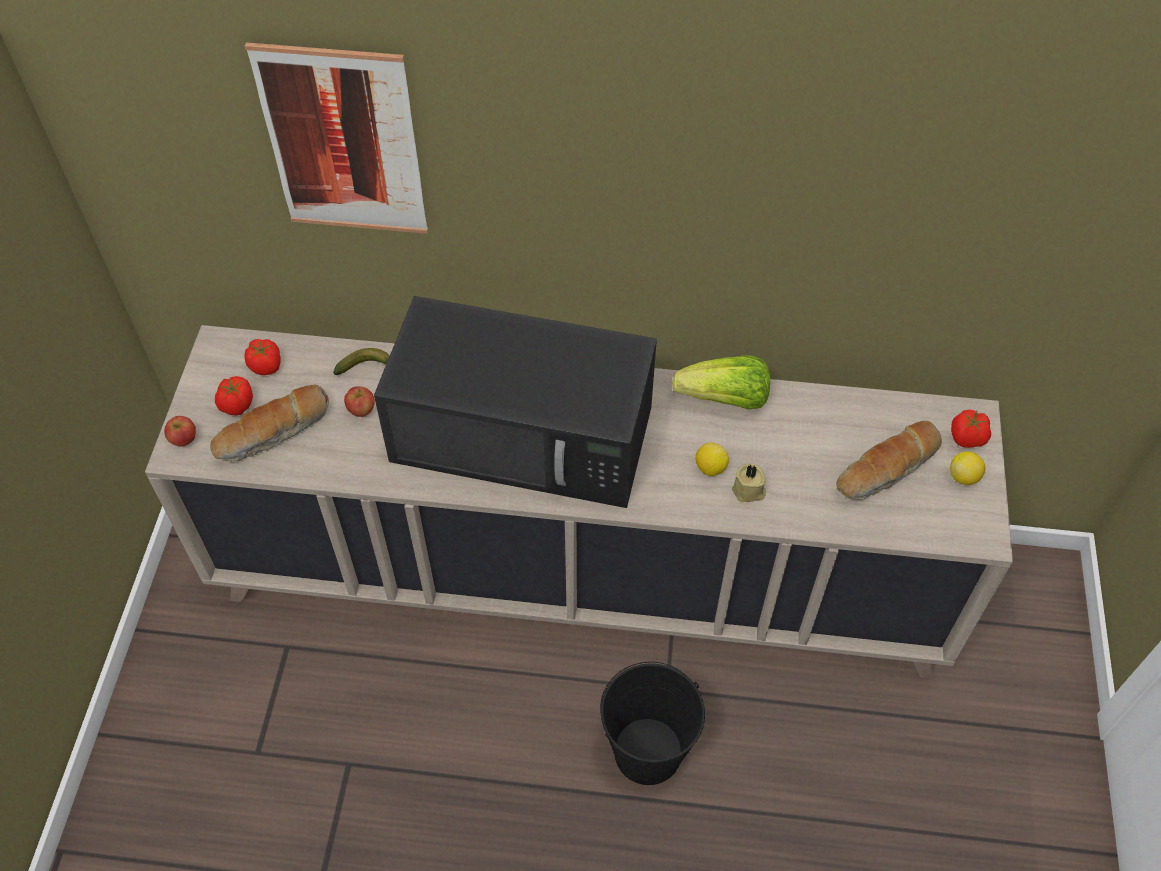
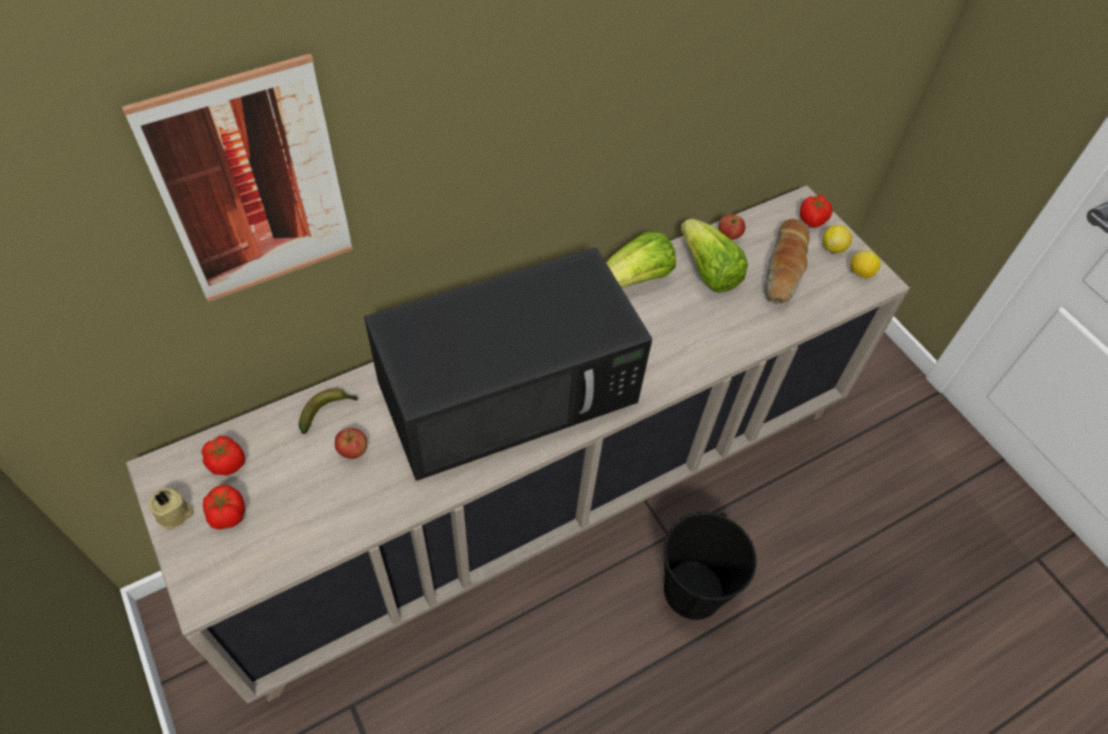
camera: 40 degrees left, 0 degrees up
(184, 439) = (200, 578): apple -> apple (729, 235)
(274, 433) = (288, 518): bread -> none
(710, 468) = (670, 336): lemon -> lemon (860, 273)
(749, 491) = (711, 338): beige candle -> beige candle (175, 514)
(804, 429) = (708, 271): none -> lettuce

